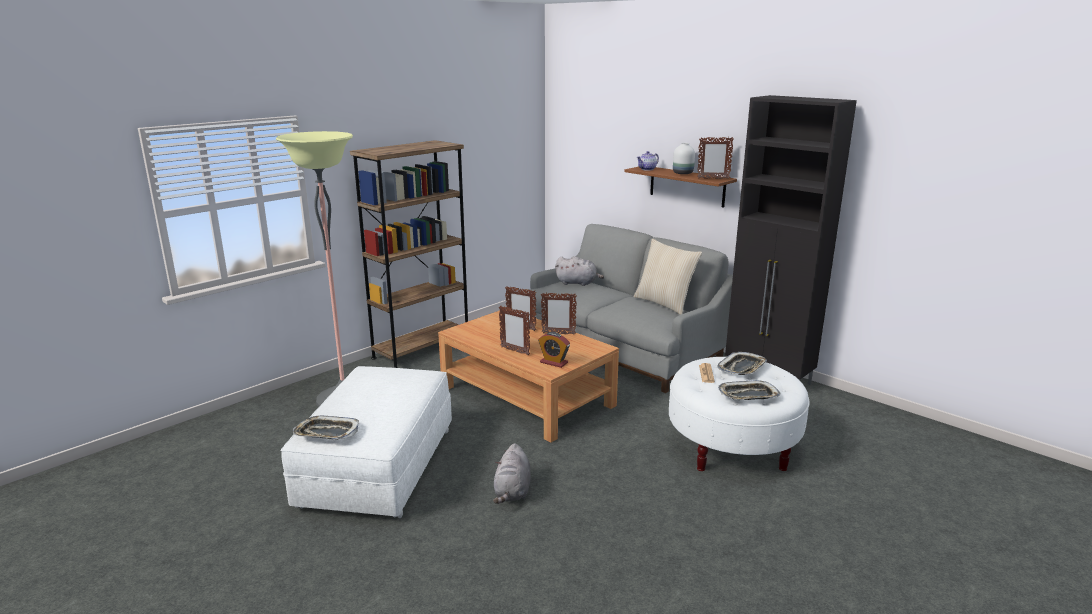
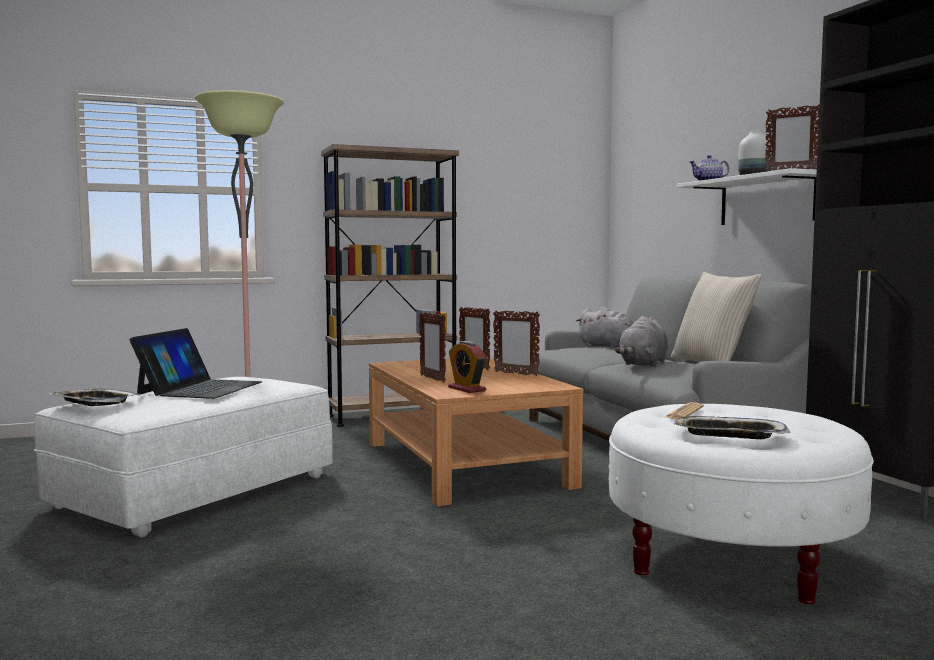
camera: 25 degrees right, 15 degrees down
(372, 396) = (200, 388): none -> laptop
(512, 492) = (314, 541): grey plush toy -> grey plush toy (643, 364)
(687, 186) = (766, 200): brown shelf -> white shelf
(742, 368) = (759, 414): tray -> none

